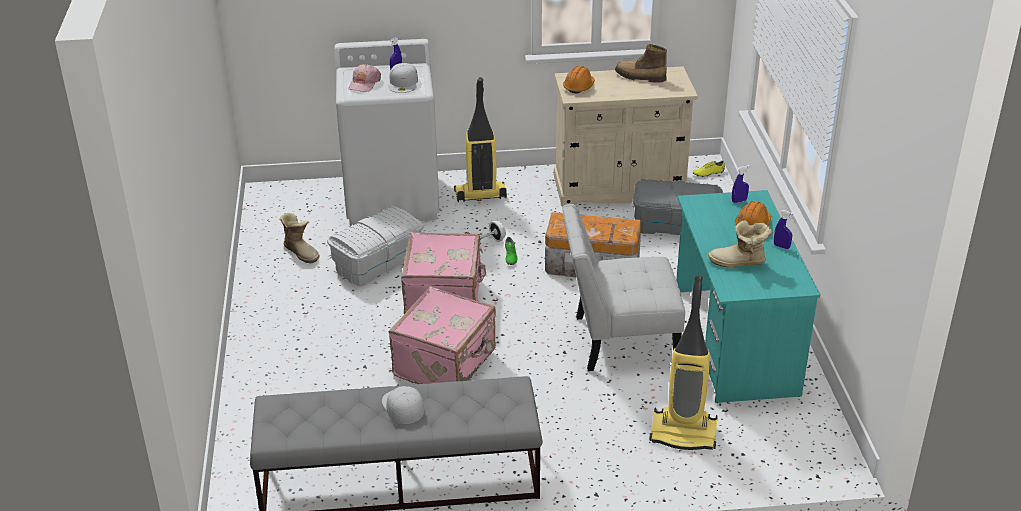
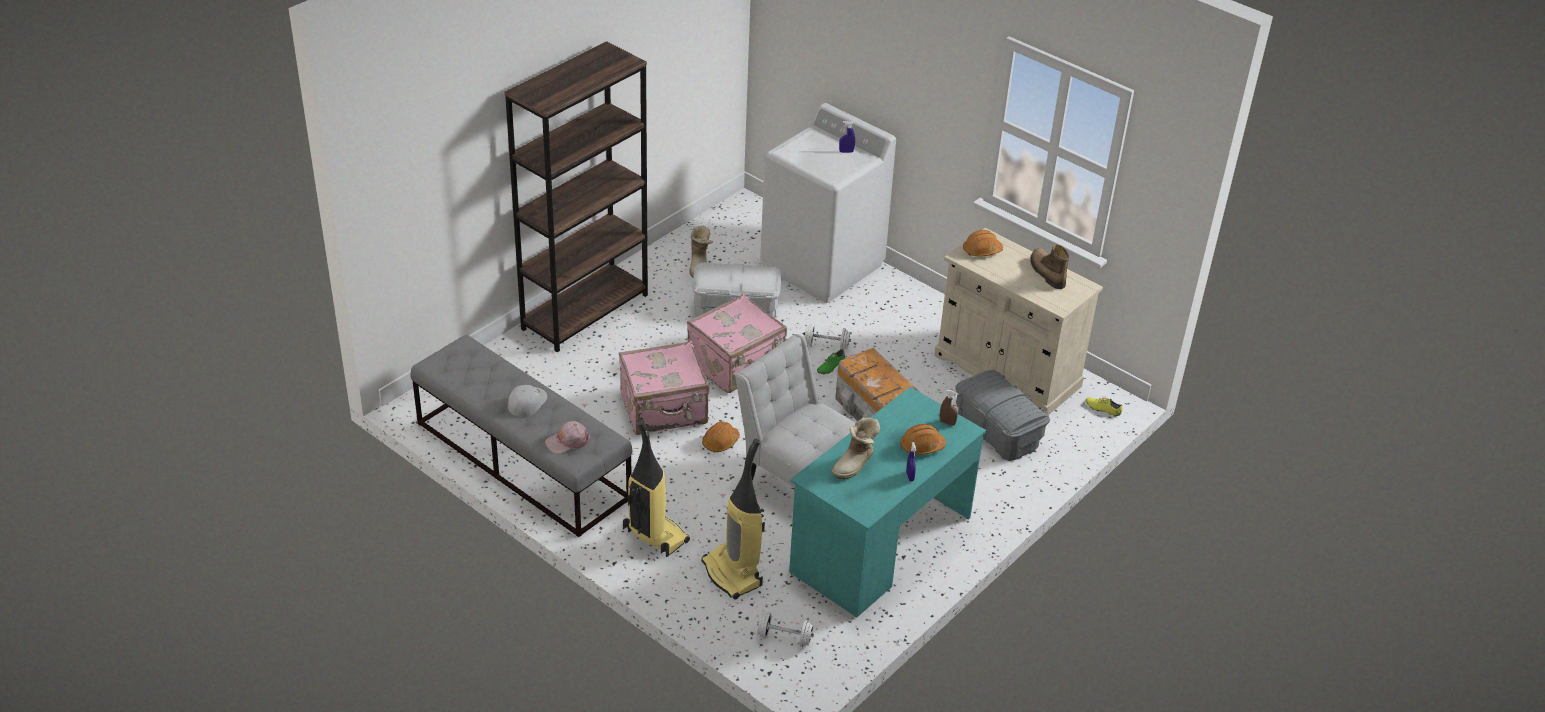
camera: 45 degrees right, 5 degrees up
(264, 340) = (585, 311): none -> brown bookcase
(364, 83) = (806, 148): pink cap -> pink cap (567, 441)
(403, 83) = (833, 165): white cap -> none
(480, 195) = (888, 305): vacuum cleaner -> vacuum cleaner (654, 536)
(523, 356) = (720, 442): none -> orange hard hat
(739, 201) = (947, 422): blue spray bottle -> brown spray bottle
(739, 263) = (855, 464): boot -> boot turned 105 degrees counterclockwise
(786, 446) = (784, 638): none -> white dumbbell

